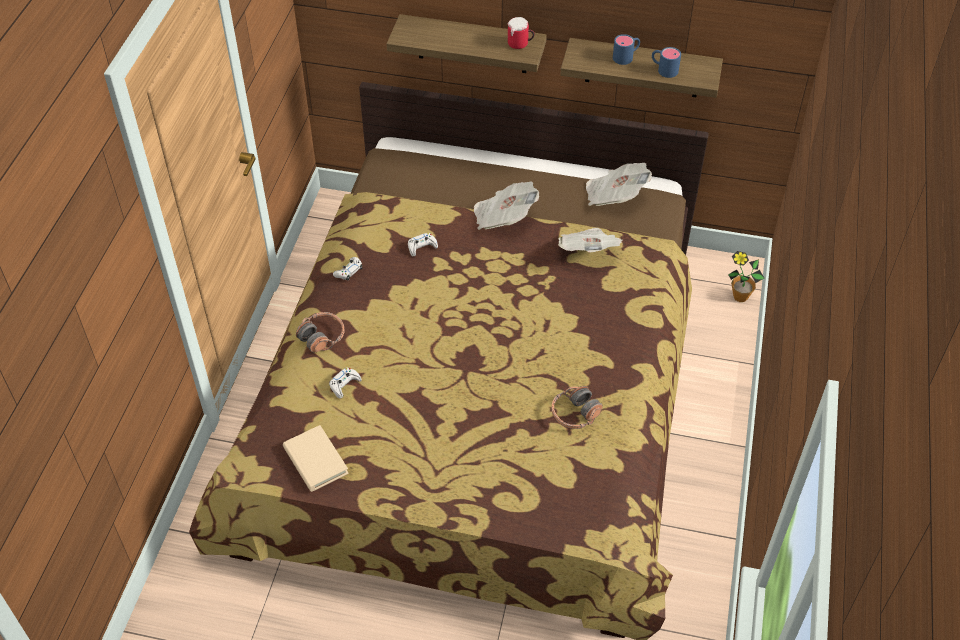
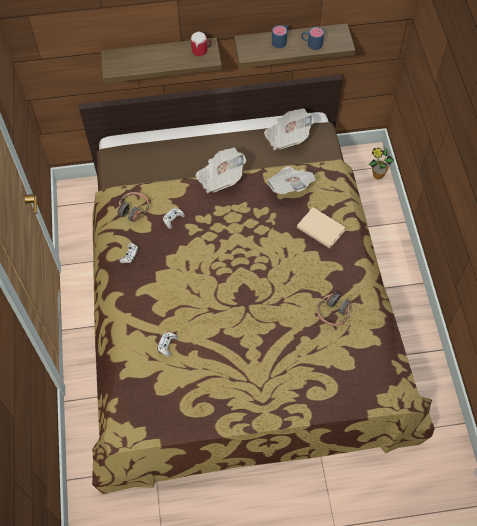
camera: 20 degrees left, 10 degrees up
(315, 461) = (173, 410): beige book -> beige book (320, 229)
(322, 337) = (134, 313): headphones -> headphones (134, 209)

